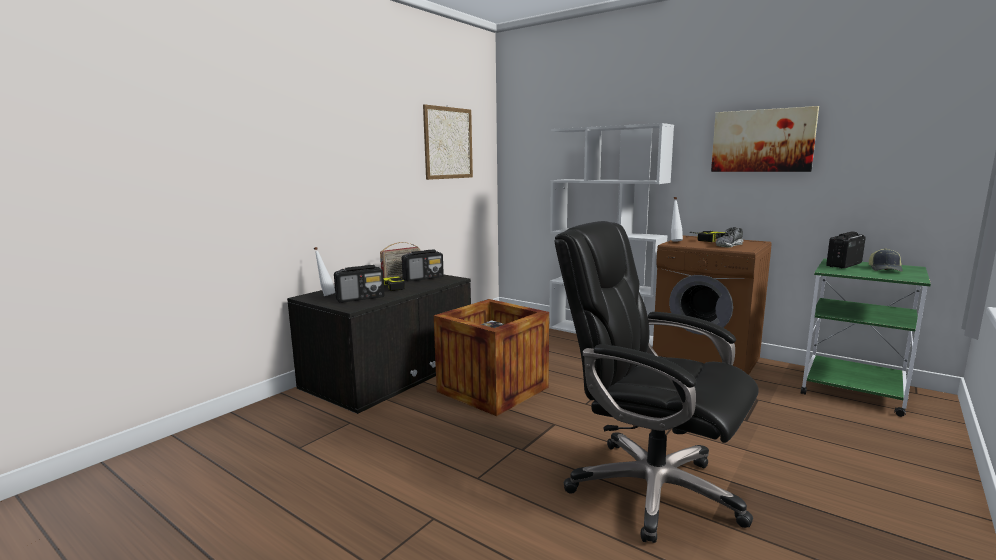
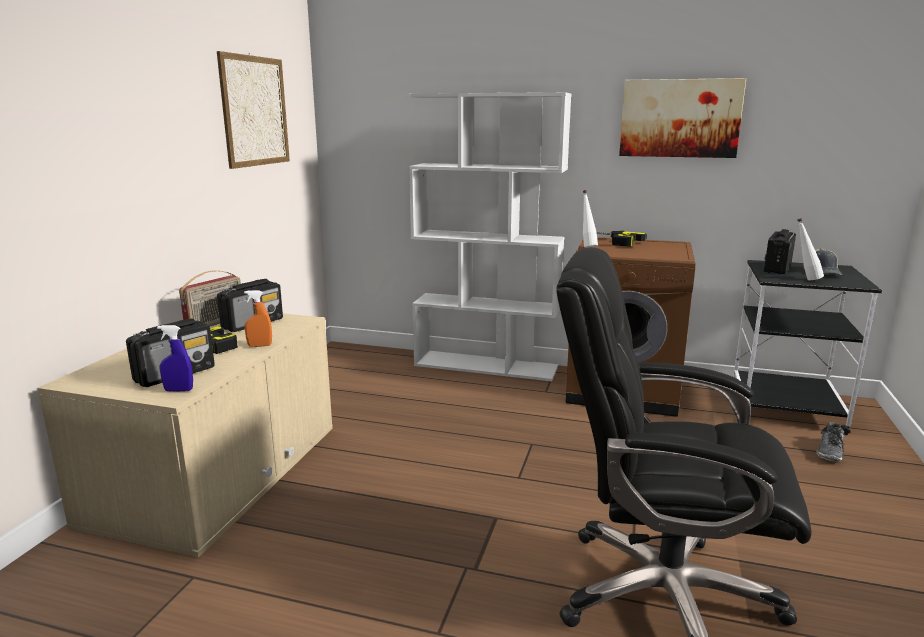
camera: 20 degrees left, 5 degrees up
(326, 295) = (108, 374): white bottle -> white bottle (805, 279)
(357, 305) = (179, 390): none -> blue spray bottle
(391, 372) = (219, 471): black cabinet -> beige cabinet
(418, 289) = (260, 345): none -> orange spray bottle
(492, 389) = (386, 476): crate -> none
(729, 245) = (654, 251): shoe -> shoe (830, 452)
(854, 390) = (787, 408): green cart -> black cart

